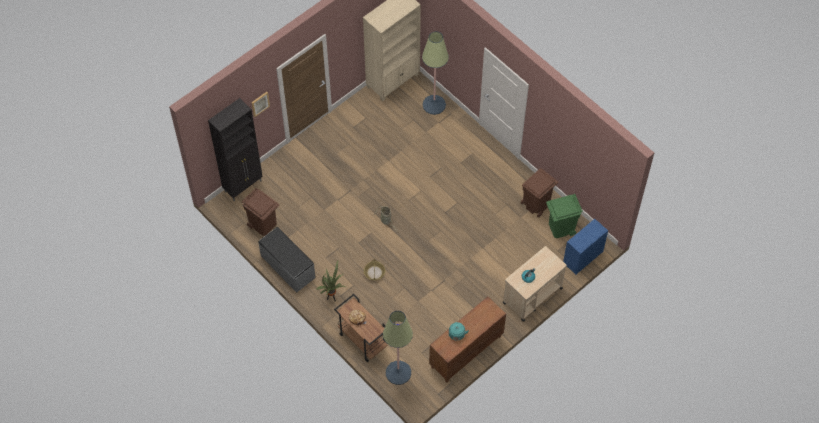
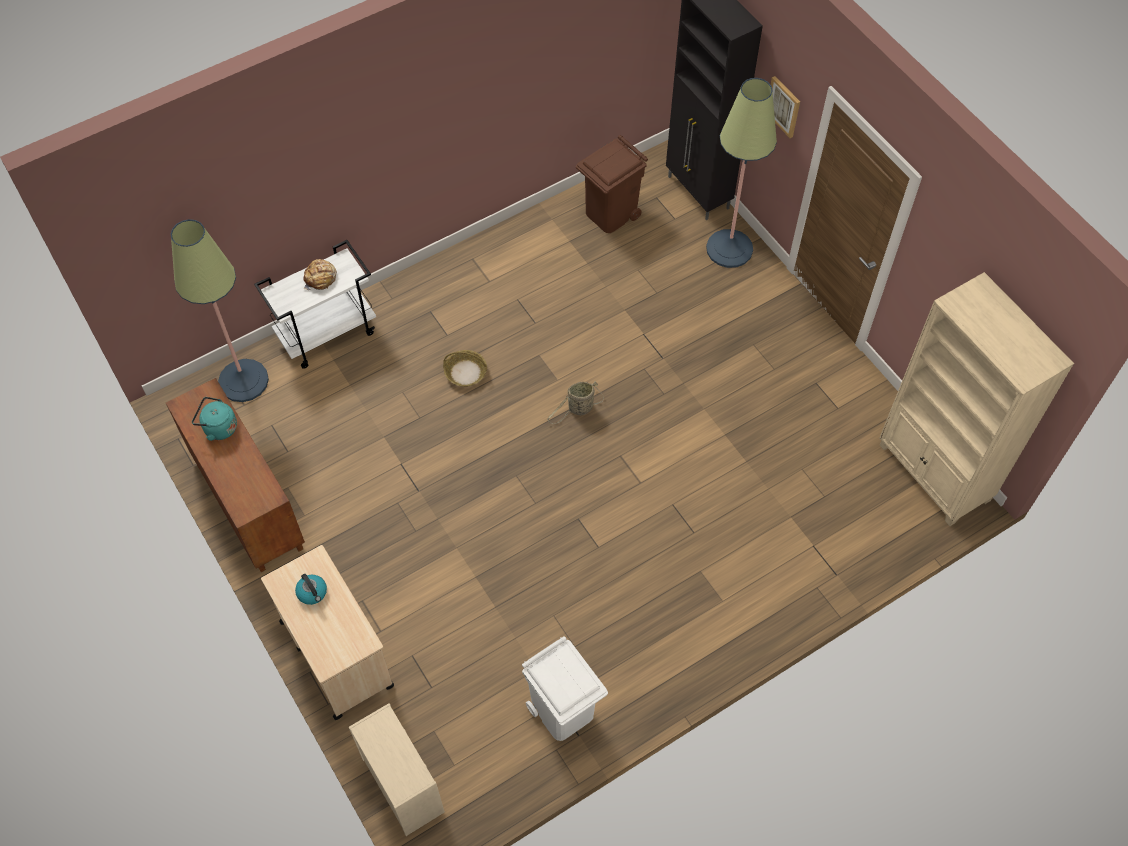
camera: 100 degrees right, 0 degrees up
(287, 267) = (511, 240): grey bench -> none
(332, 297) = (429, 299): potted plant -> none
(362, 340) = (327, 333): brown cart -> white cart
(434, 105) = (862, 544): floor lamp -> floor lamp (729, 249)
(536, 204) = (563, 711): brown trash can -> white trash can
(561, 228) = (490, 753): green trash can -> none
(582, 257) = (402, 784): blue dresser -> beige dresser

